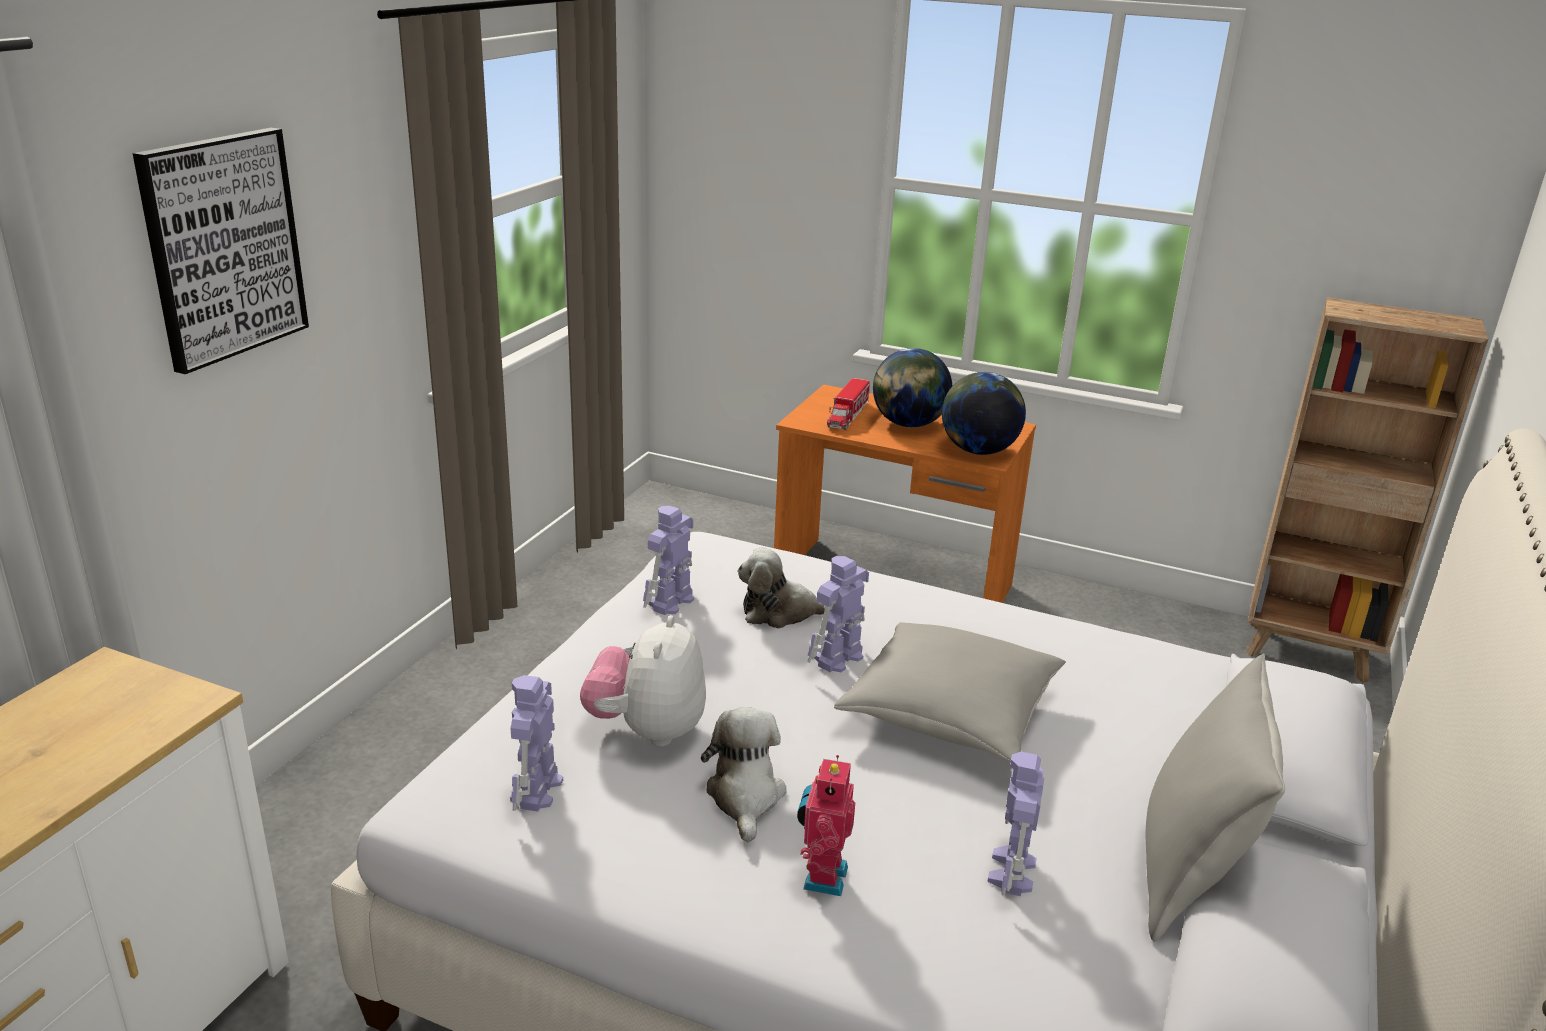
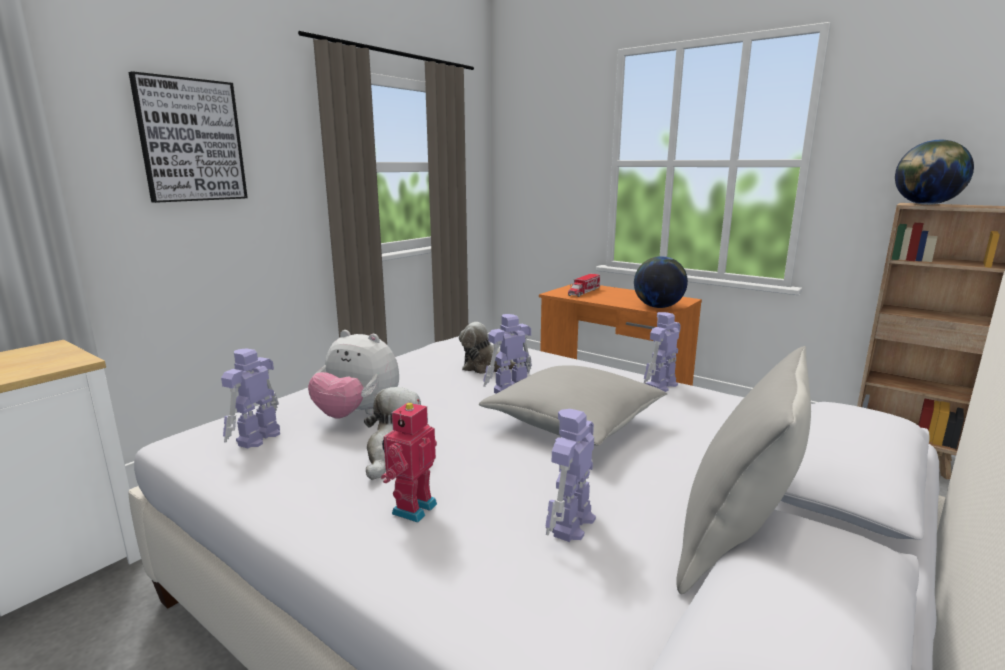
camera: 15 degrees right, 10 degrees down
(647, 730) = (357, 415): plush toy -> plush toy turned 90 degrees counterclockwise
(670, 603) = (422, 359): toy robot -> toy robot (660, 385)
(908, 424) = (619, 296): globe -> globe (926, 204)

